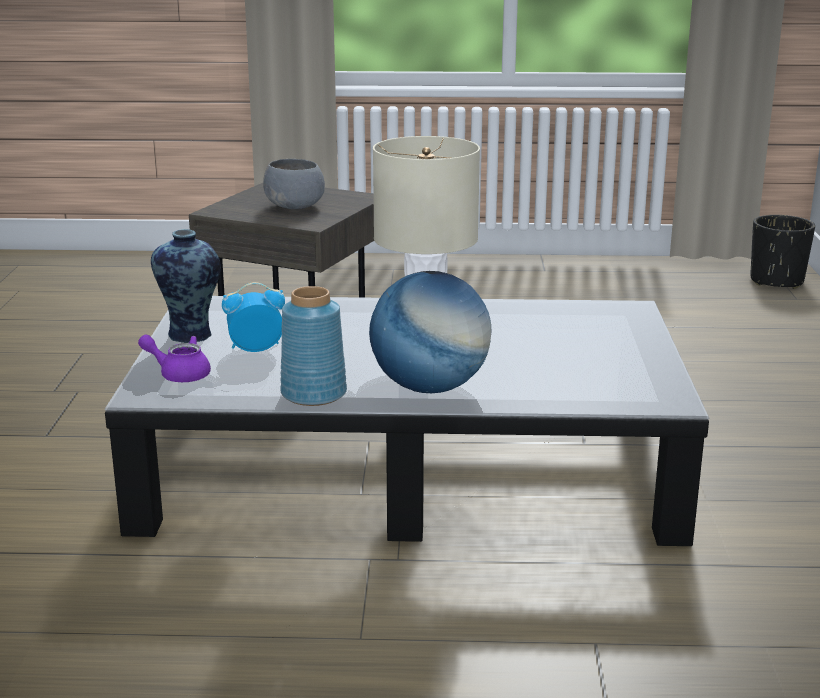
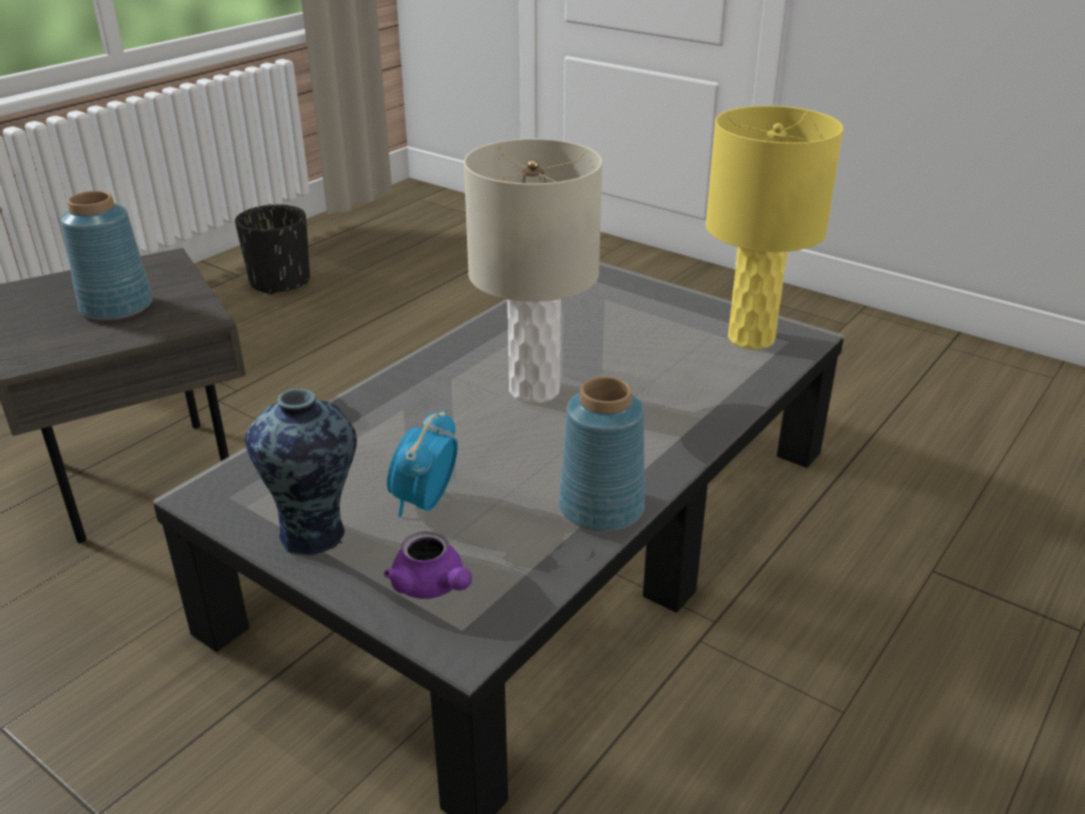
camera: 55 degrees left, 10 degrees up
(179, 374) = (432, 587): purple teapot -> purple teapot turned 90 degrees counterclockwise
(295, 207) = (118, 307): grey bowl -> blue vase
(430, 388) = (658, 433): globe -> none
(628, 384) = (751, 339): none -> yellow table lamp
(776, 281) = (435, 206): black planter -> black planter (280, 282)

